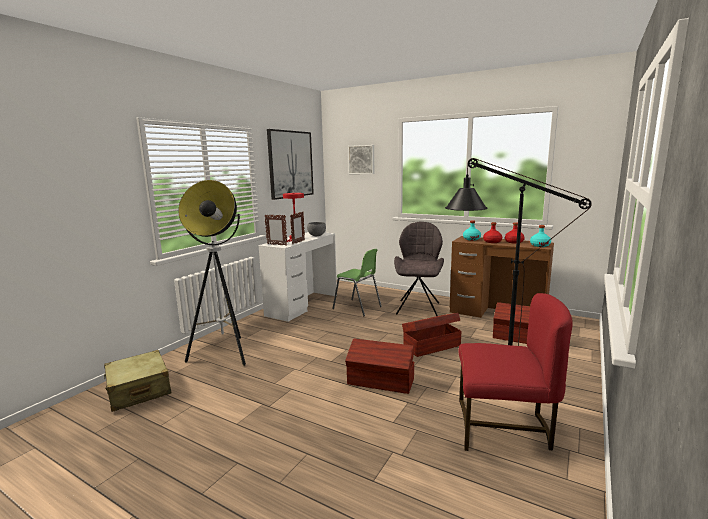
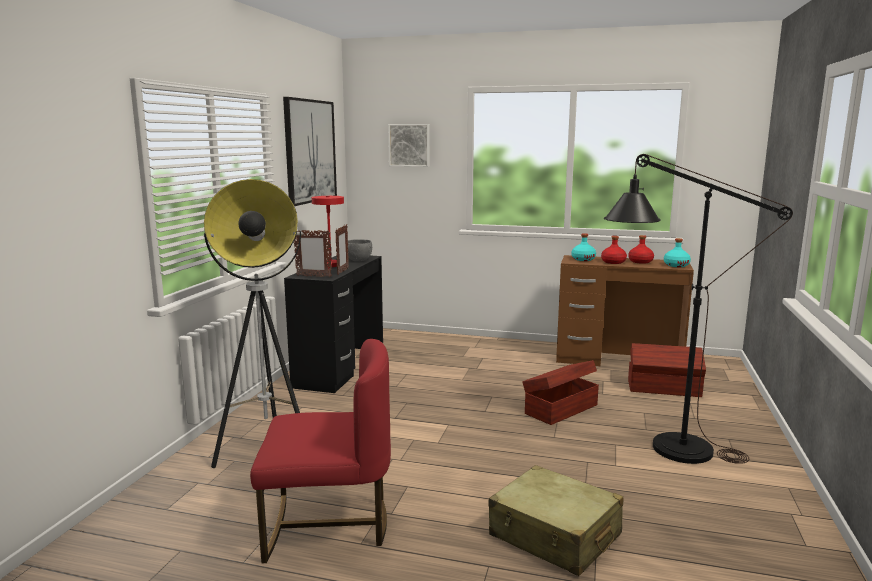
camera: 15 degrees left, 0 degrees up
(139, 390) = (165, 518): beige suitcase -> beige suitcase (555, 535)
(302, 305) = (340, 367): white desk -> black desk
(357, 308) = (425, 365): green chair -> none
(381, 382) = (525, 463): brown storage box -> none
(418, 308) = (511, 359): grey chair -> none
(503, 428) = (707, 499): red chair -> red chair (328, 525)

